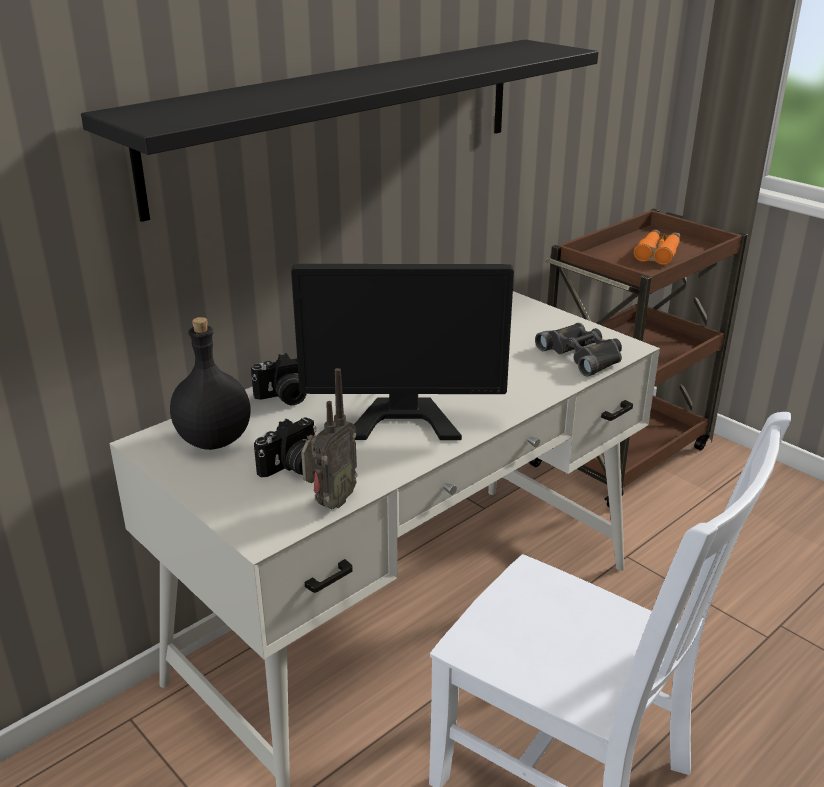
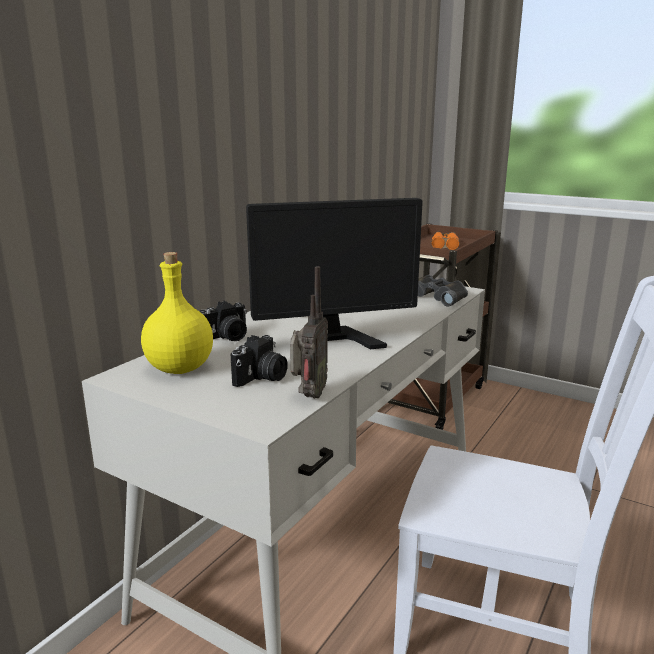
camera: 15 degrees left, 10 degrees down
(214, 441) = (180, 369): black bottle -> yellow bottle
(343, 121) = (251, 120): black shelf -> none

